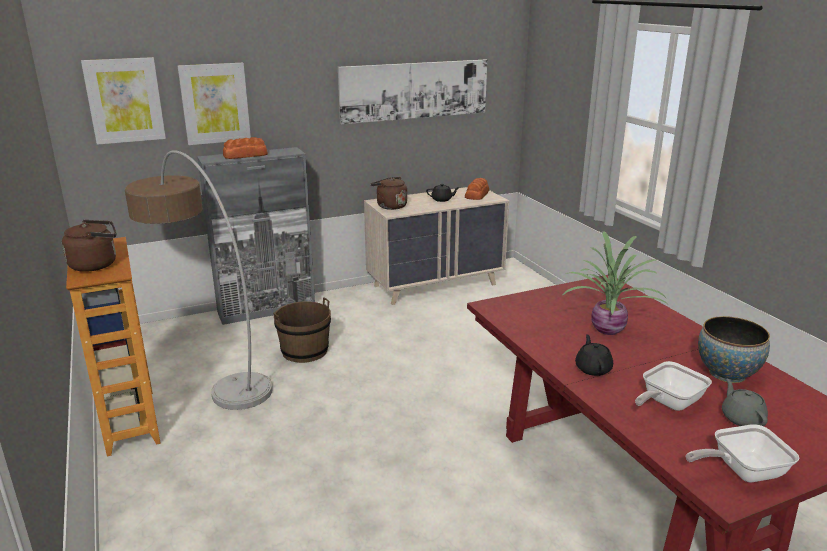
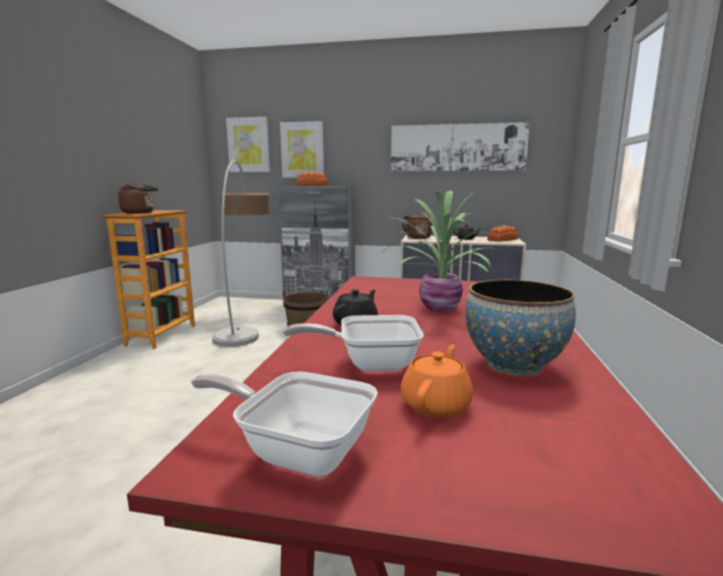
camera: 35 degrees right, 10 degrees down
(742, 418) = (436, 404): grey teapot -> orange teapot

